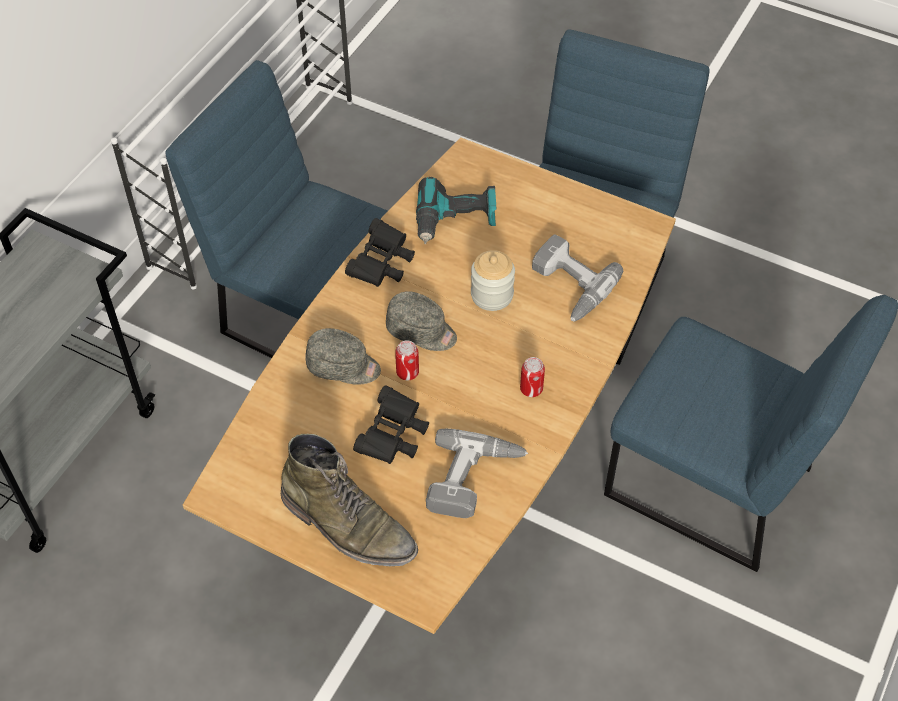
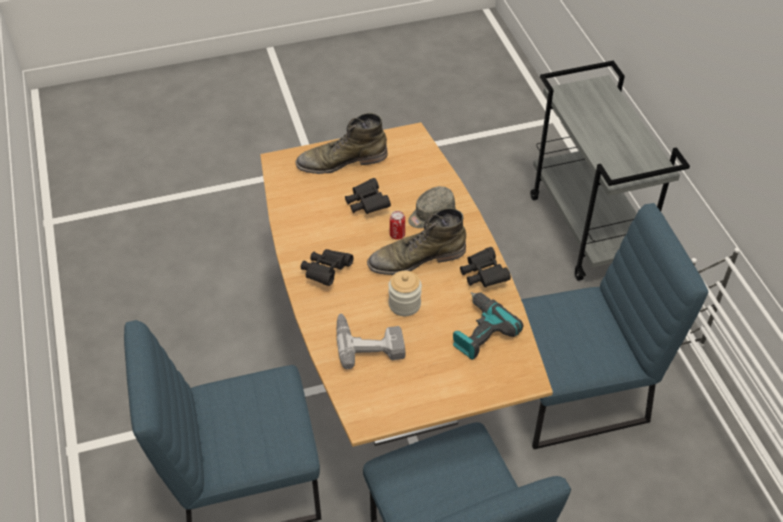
camera: 135 degrees right, 5 degrees down
(421, 331) = (416, 258): grey cap -> green boot
(474, 480) = (306, 214): power drill -> none
(531, 389) = (326, 272): can -> black binoculars

